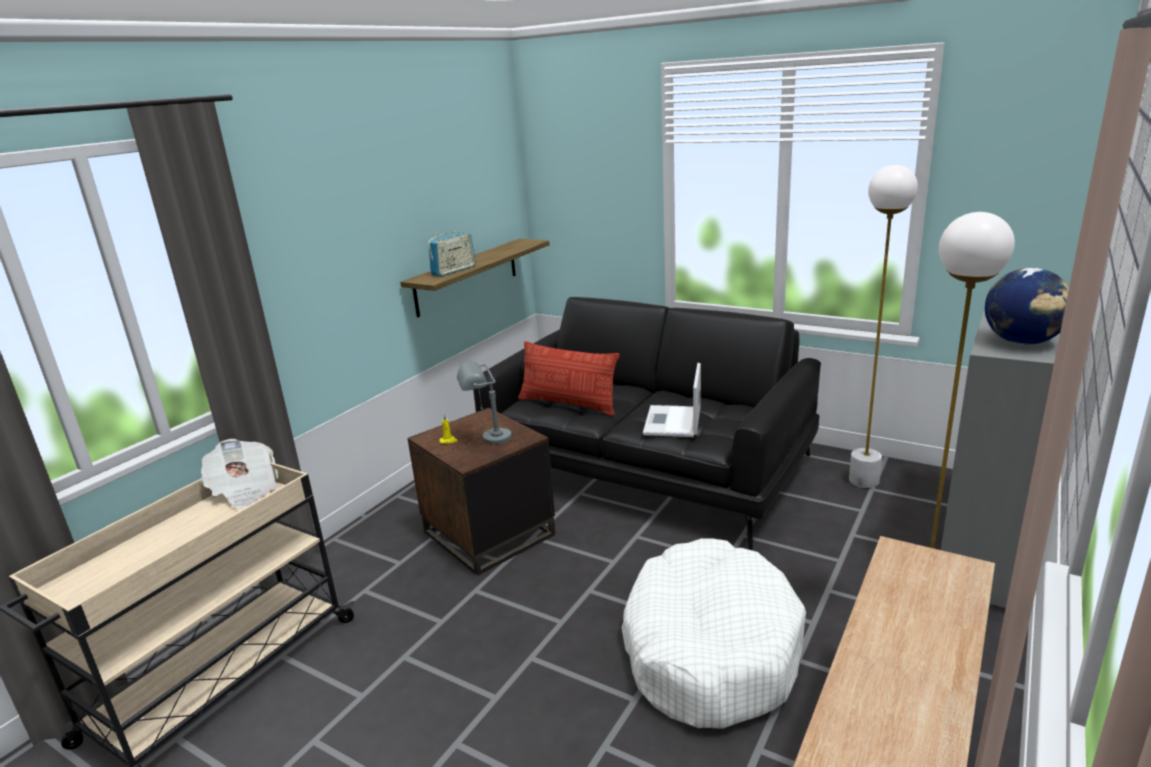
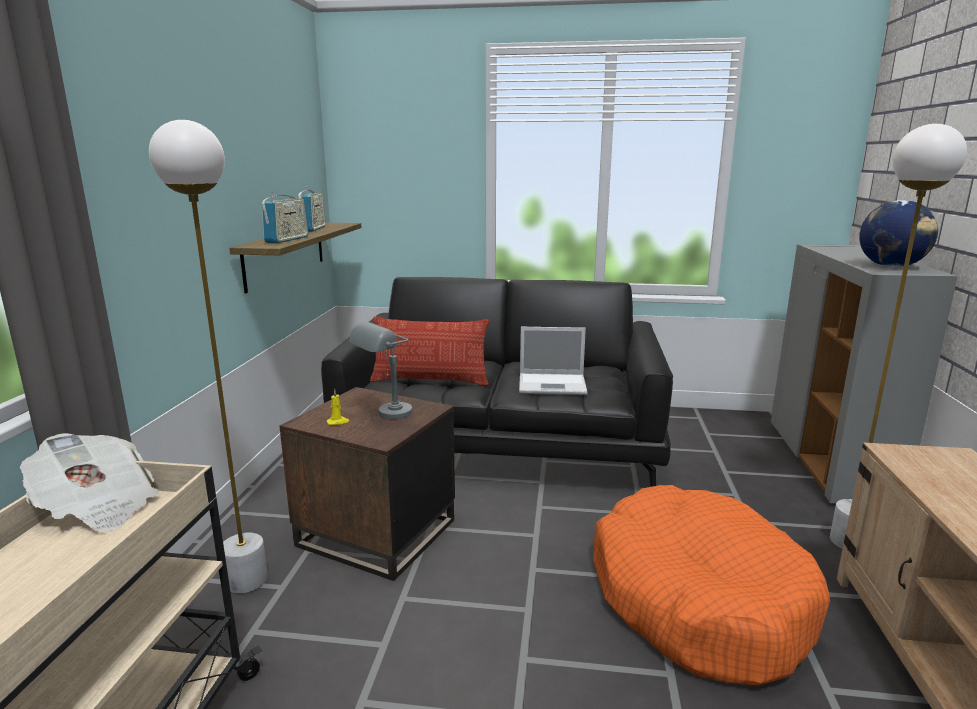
camera: 25 degrees left, 5 degrees down
(495, 252) = (313, 229): none -> radio
(672, 422) = (553, 384): laptop -> laptop turned 75 degrees counterclockwise
(709, 648) = (697, 599): white dog bed -> orange dog bed
(863, 481) = (695, 428): white floor lamp -> white floor lamp (246, 580)

